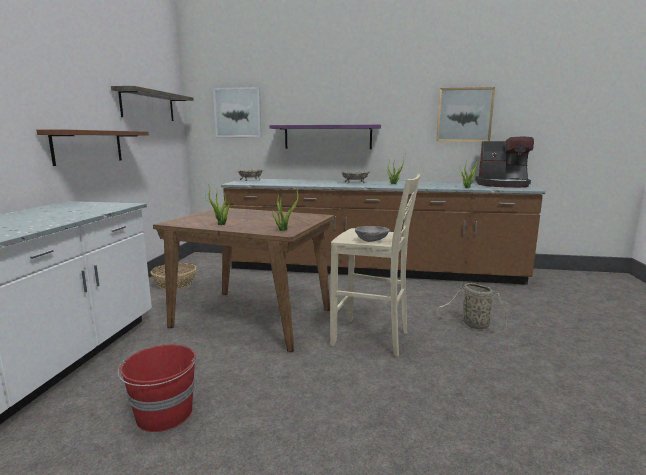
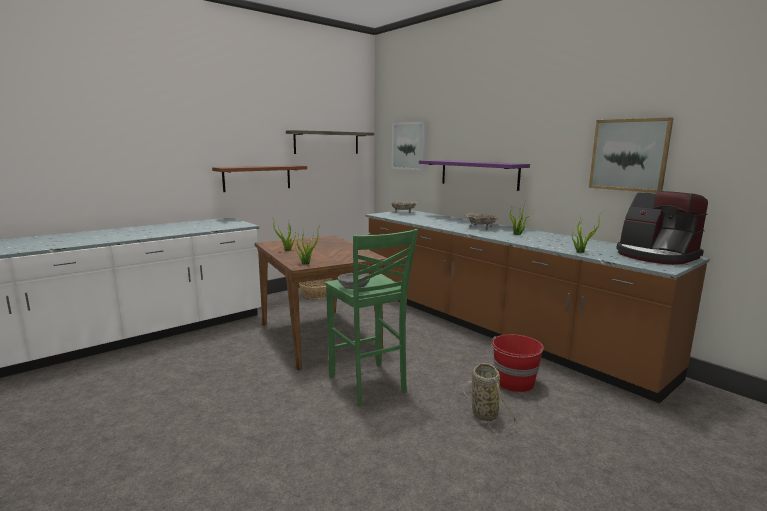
camera: 40 degrees right, 0 degrees up
(164, 414) = (178, 374): red bucket -> red bucket (514, 382)
(372, 338) = (368, 385): beige stool -> green stool

